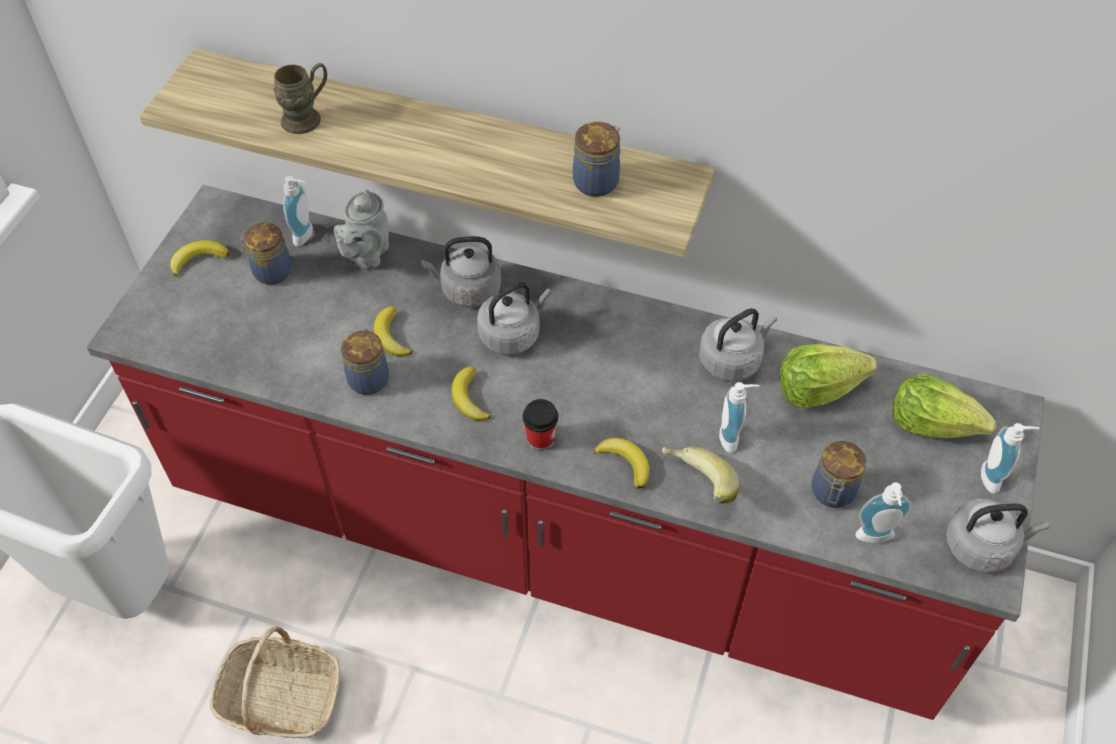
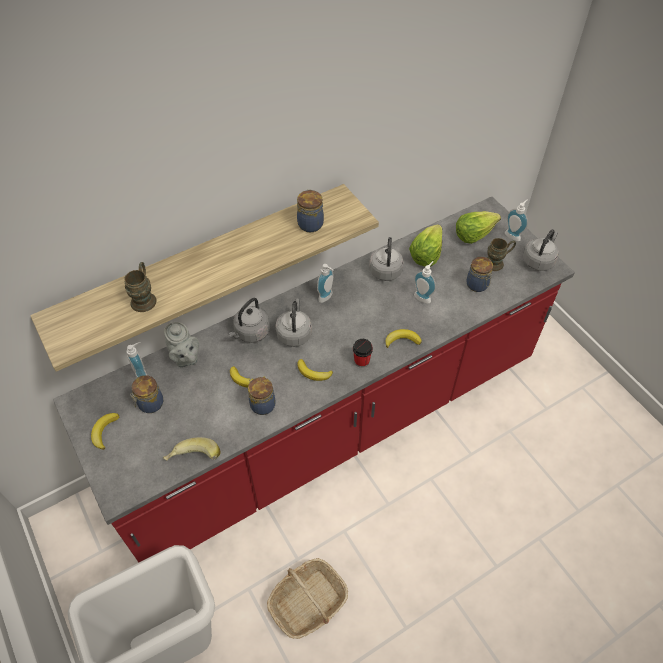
camera: 50 degrees left, 0 degrees up
(695, 486) = (435, 325): banana -> banana (194, 460)
(875, 539) = (509, 288): soap dispenser -> soap dispenser (327, 297)
(909, 491) = (497, 262): none -> brown mug

